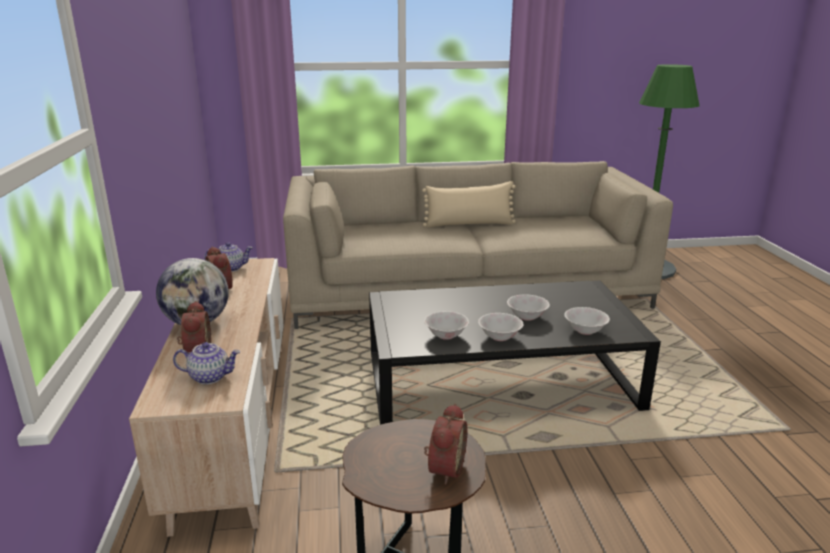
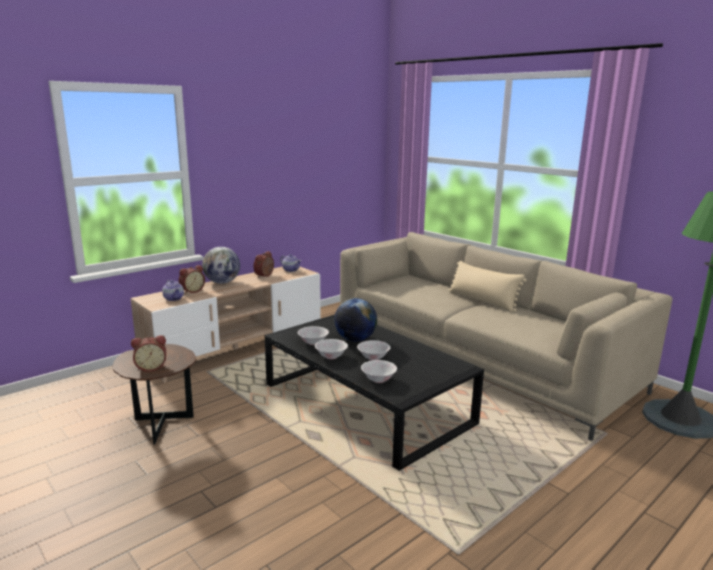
camera: 55 degrees right, 5 degrees down
(466, 311) = (355, 339): none -> globe

